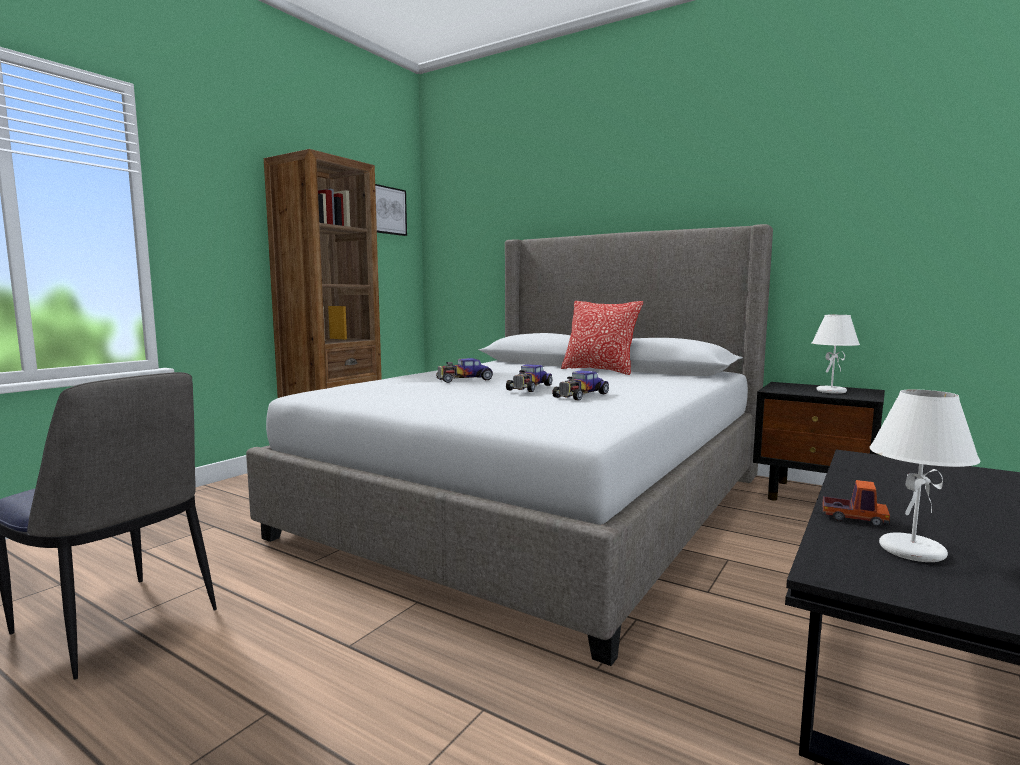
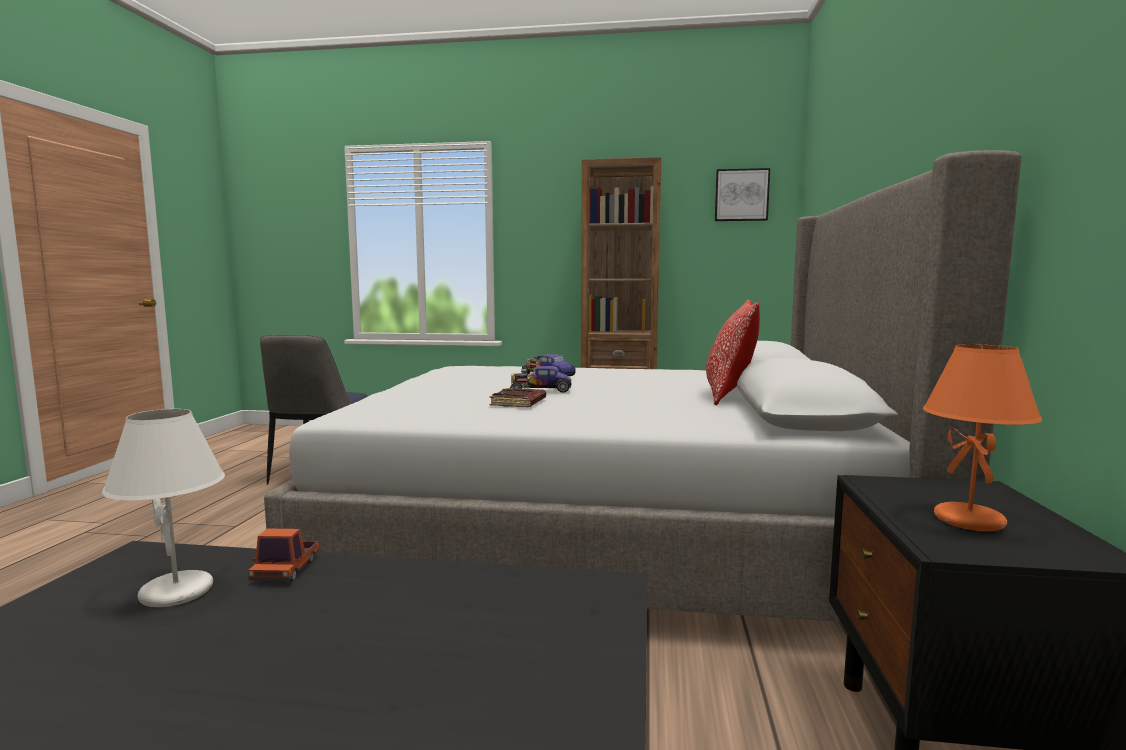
camera: 65 degrees right, 0 degrees up
(580, 395) = (519, 403): toy car -> brown book
(831, 391) = (970, 520): white table lamp -> orange table lamp

